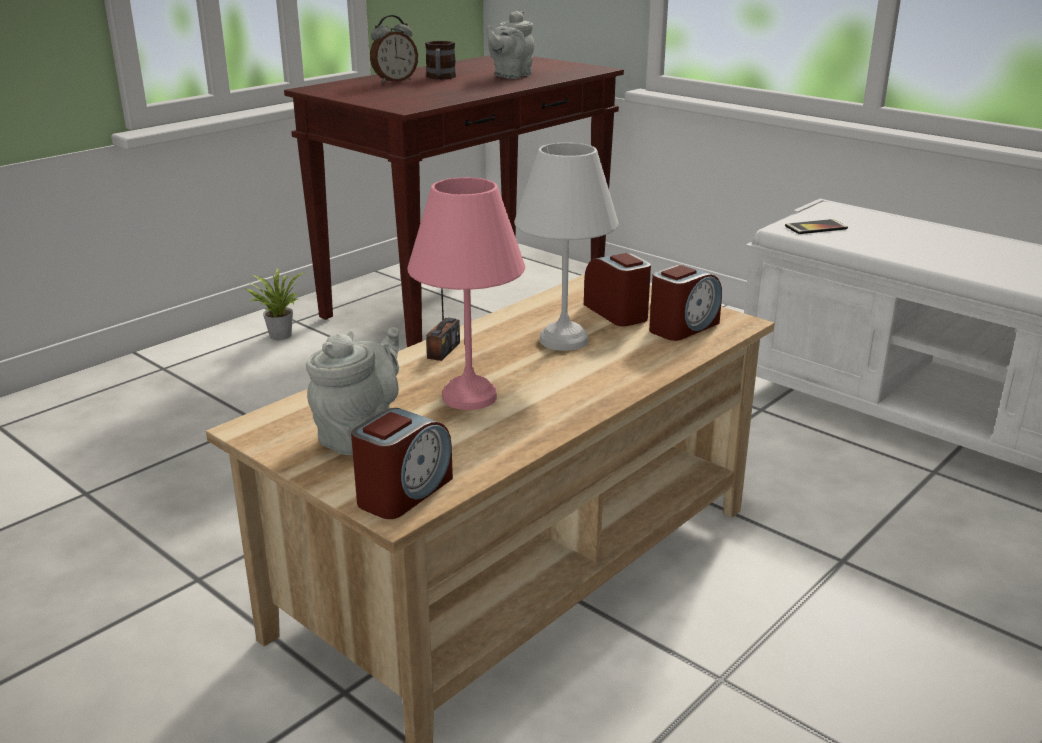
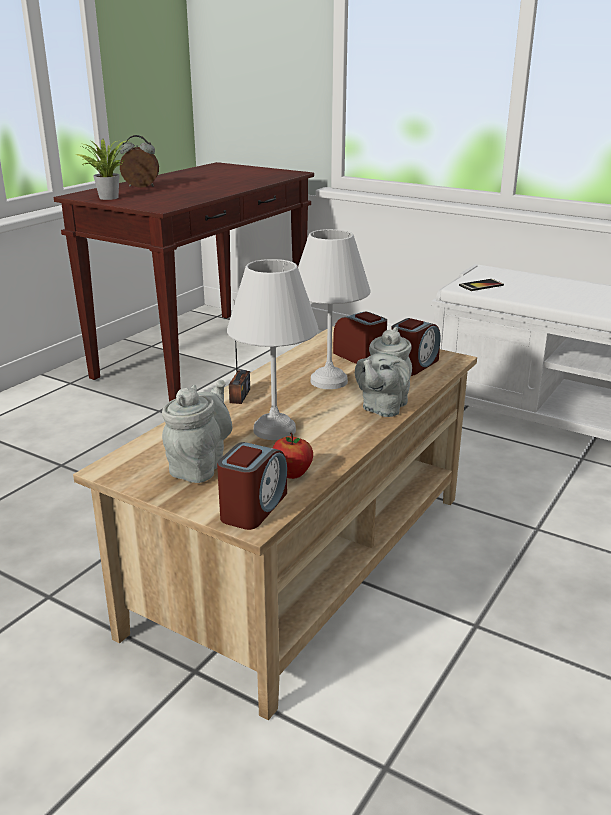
camera: 10 degrees left, 0 degrees up
(279, 334) = (59, 394): potted plant -> potted plant (107, 197)
(394, 81) = (140, 187): alarm clock -> alarm clock turned 135 degrees counterclockwise
(440, 78) = (176, 183): mug -> none
(469, 454) = (292, 474): none -> apple
(471, 396) = (276, 429): pink table lamp -> white table lamp
(510, 76) = (230, 180): grey teapot -> grey teapot (383, 407)

